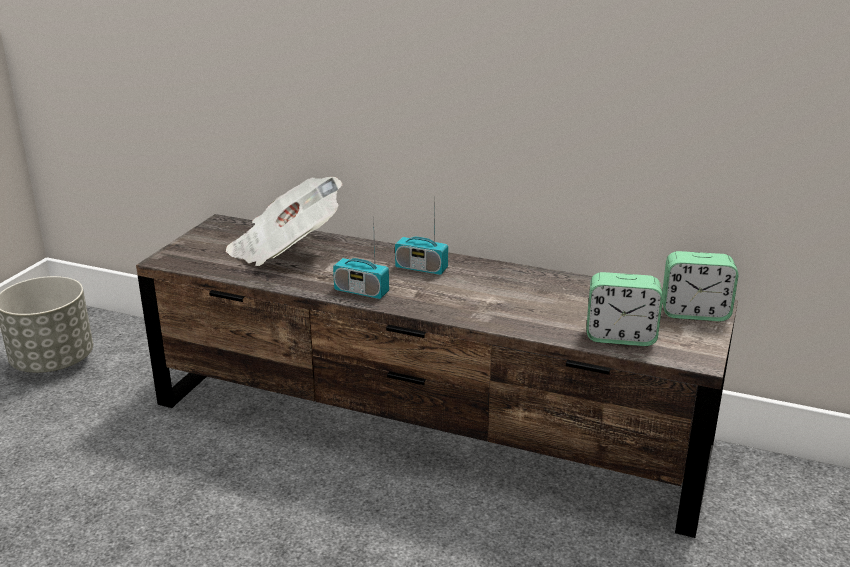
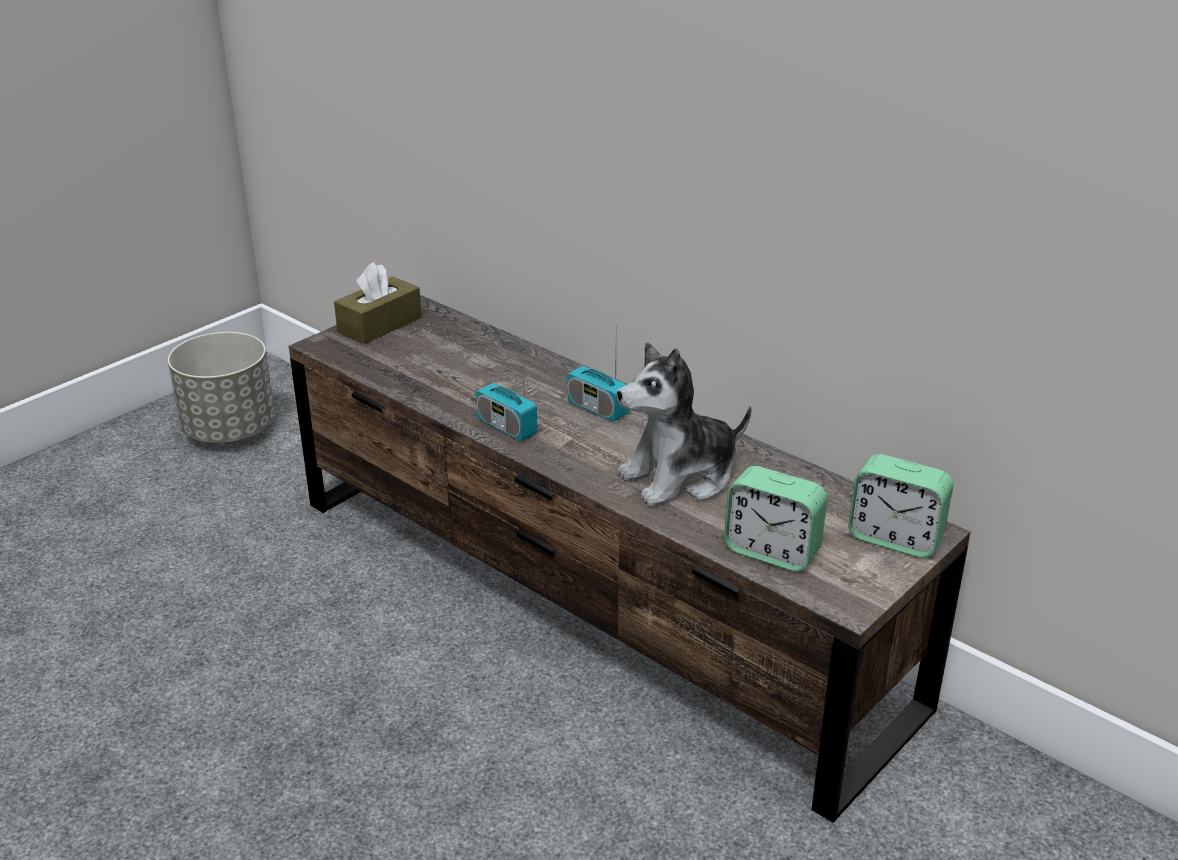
camera: 20 degrees right, 5 degrees up
(204, 239) = (380, 324): none -> brown tissue box
(285, 249) = (459, 354): newspaper -> none
(517, 302) = (680, 477): none -> plush toy

